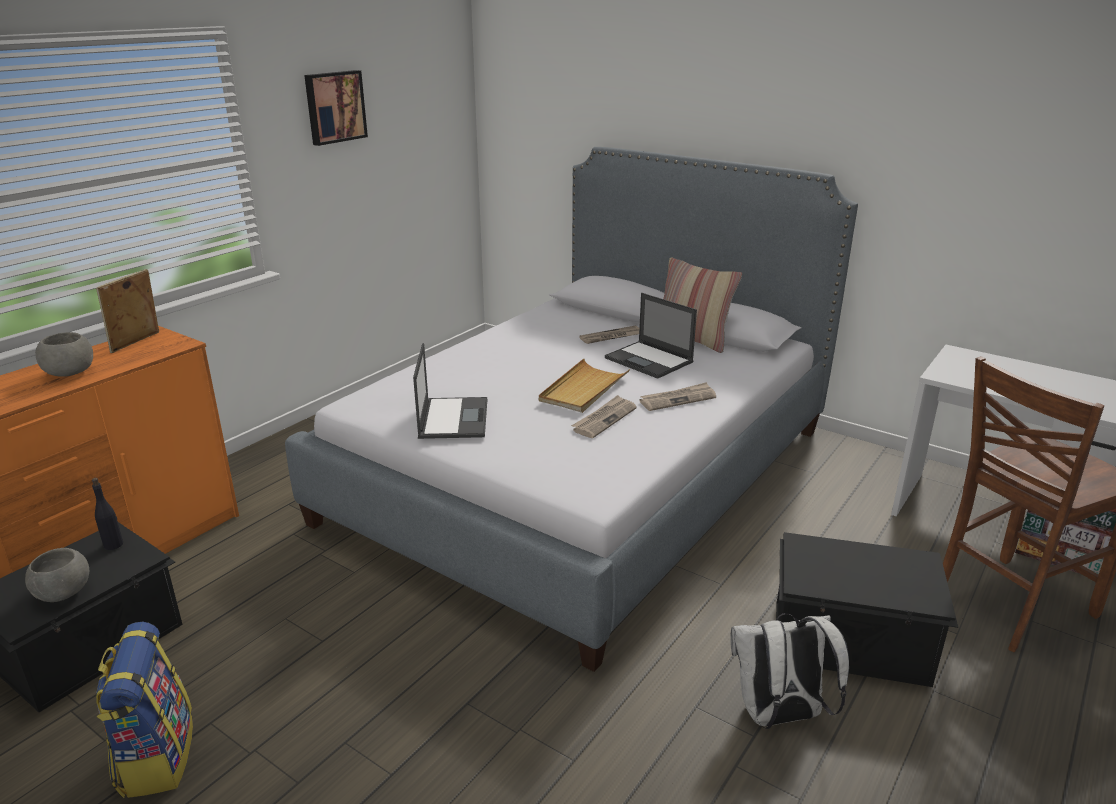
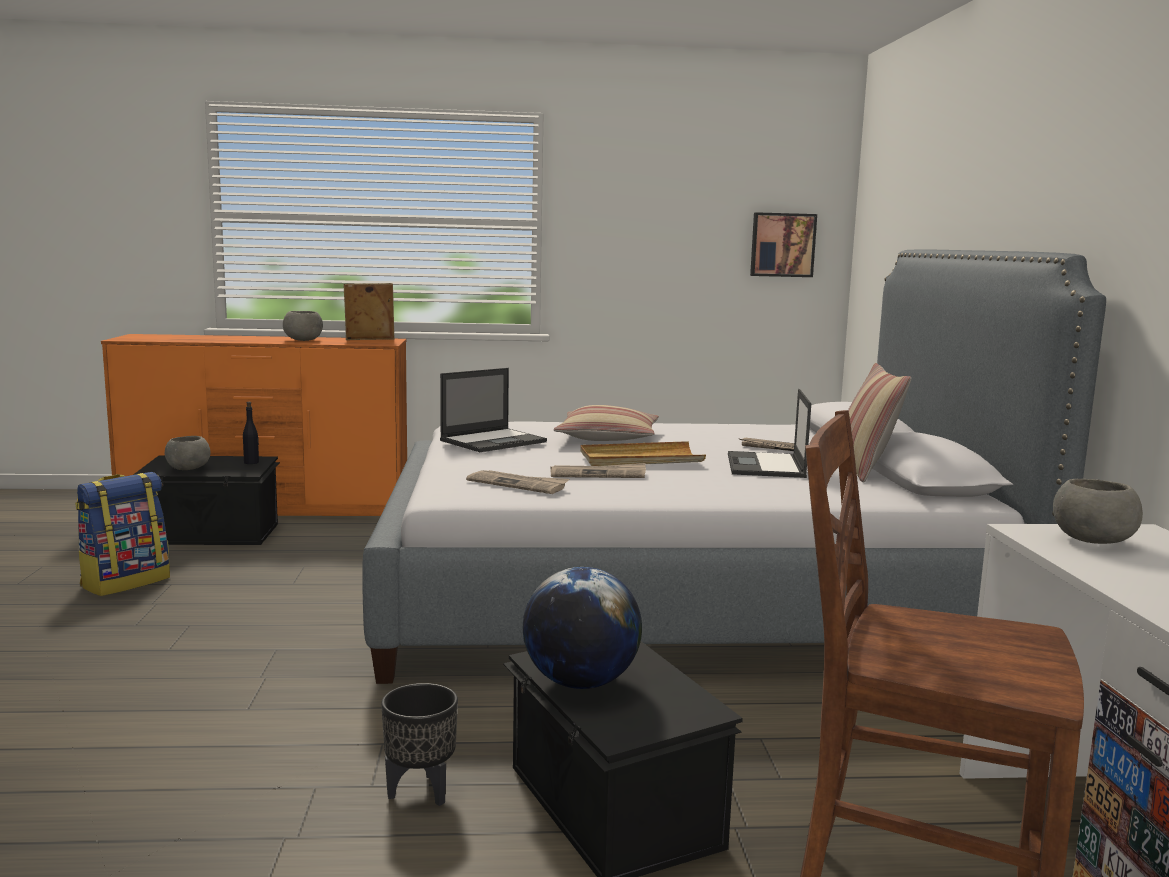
camera: 50 degrees right, 15 degrees down
(334, 107) = (650, 195): picture -> picture (782, 245)
(502, 374) = (607, 438): none -> pillow
(678, 399) = (703, 486): newspaper -> newspaper (518, 484)
(778, 716) = (419, 792): white backpack -> black planter
(855, 584) = (580, 683): none -> globe
(969, 371) = (1092, 541): none -> grey bowl

